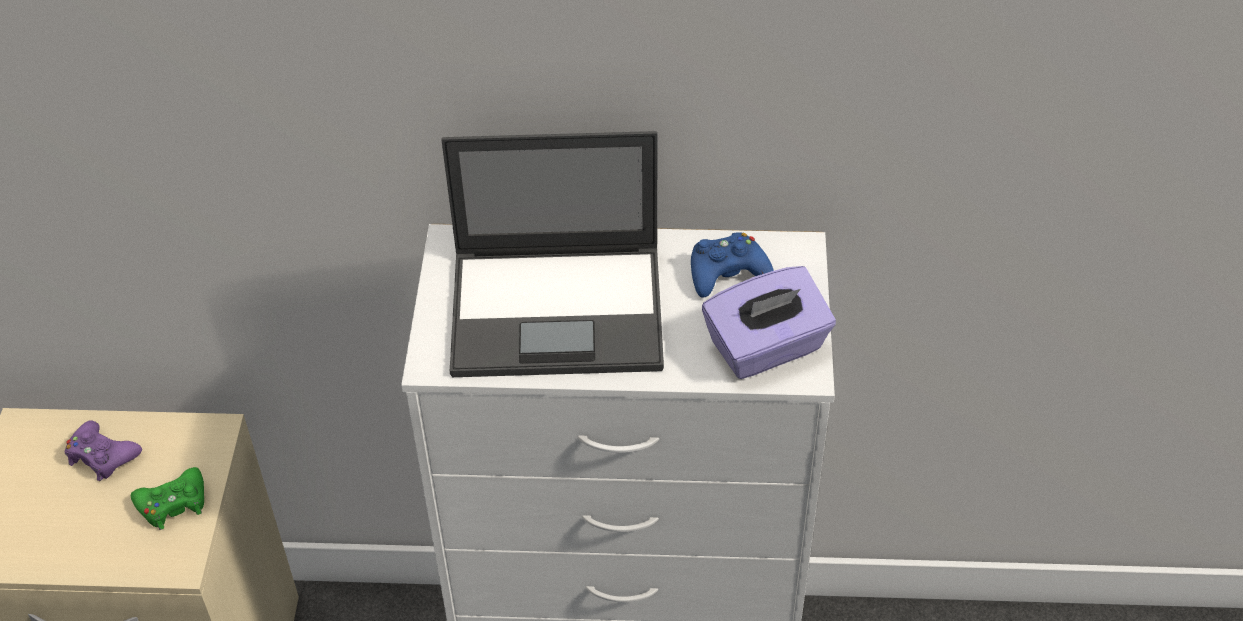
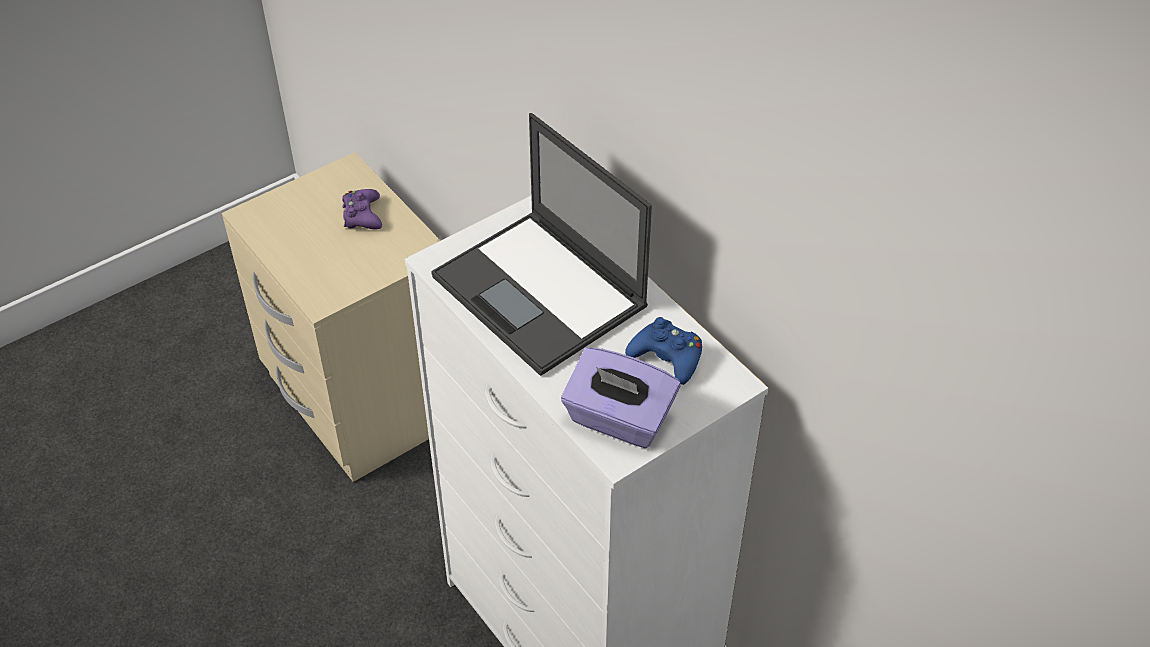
camera: 50 degrees right, 0 degrees up
(173, 504) = (359, 269): green game controller -> none

